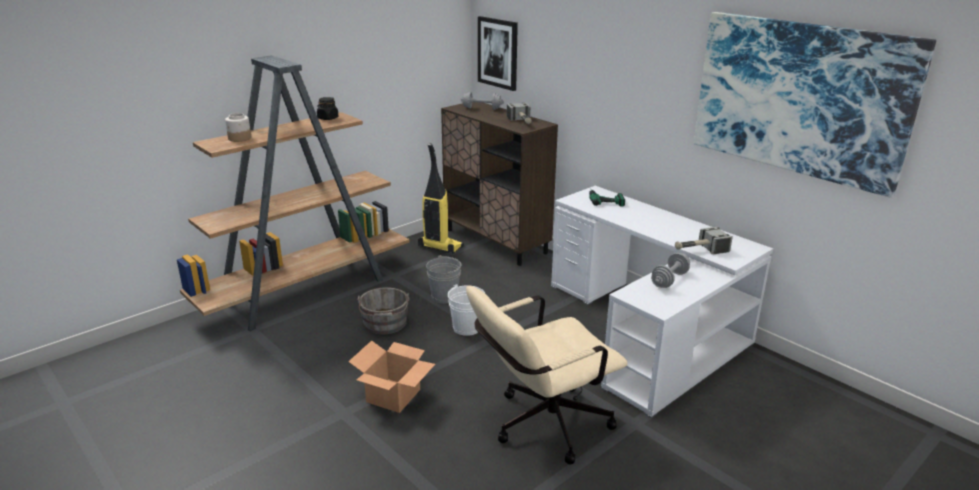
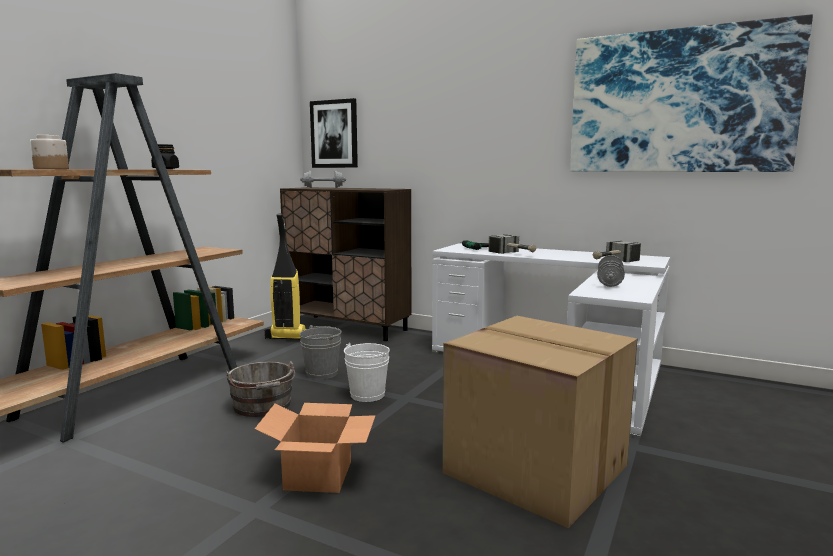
camera: 20 degrees left, 15 degrees down
(522, 122) = (374, 188): hammer -> hammer (514, 254)
(542, 426) = (533, 469): beige office chair -> cardboard box

